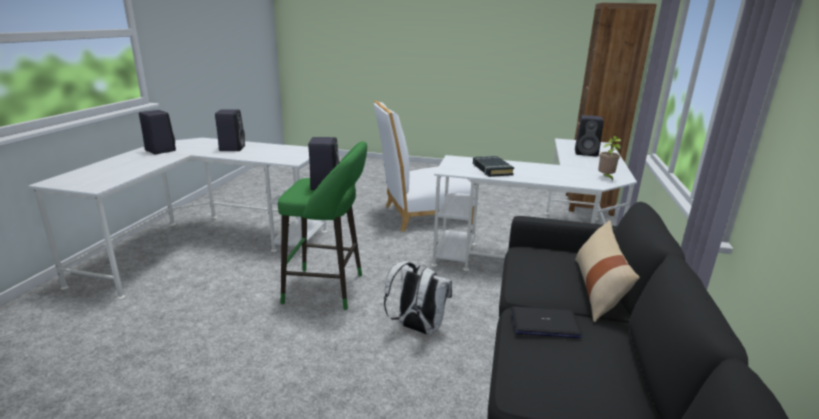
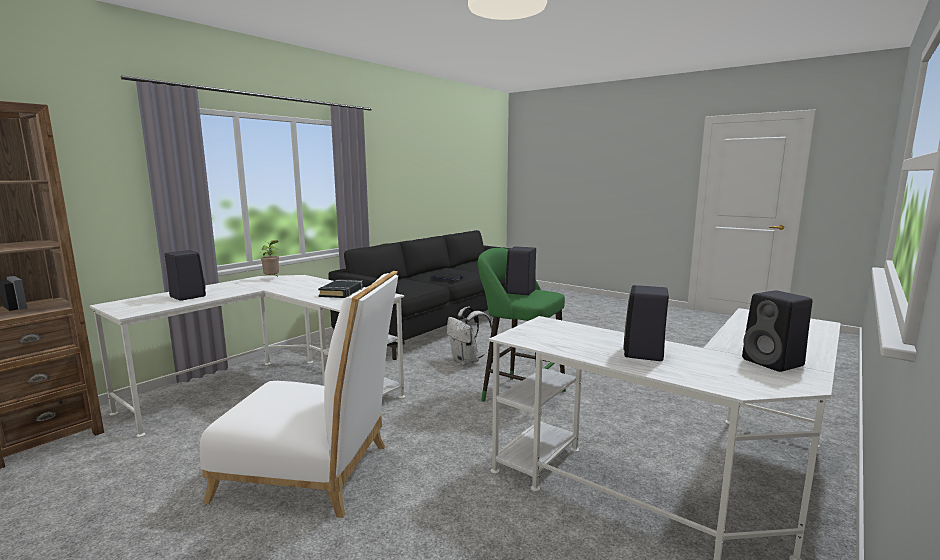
camera: 155 degrees left, 10 degrees down
(598, 289) = (400, 280): beige pillow -> none

